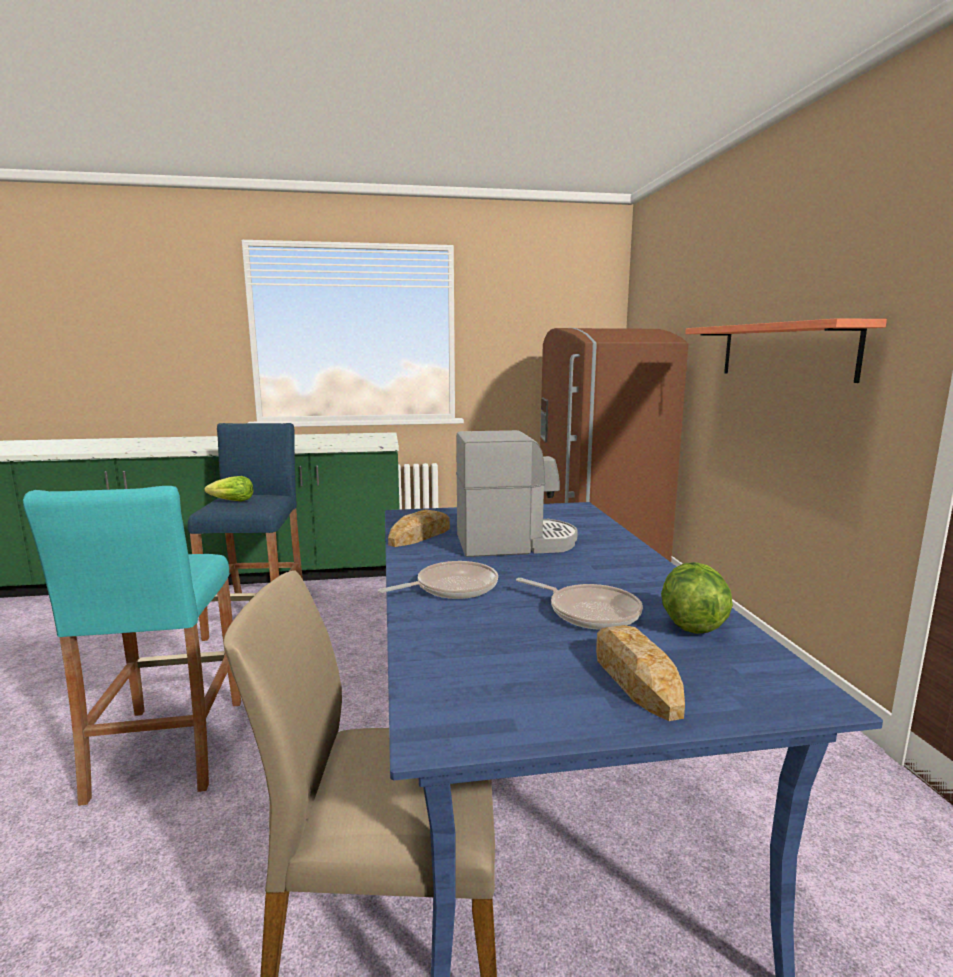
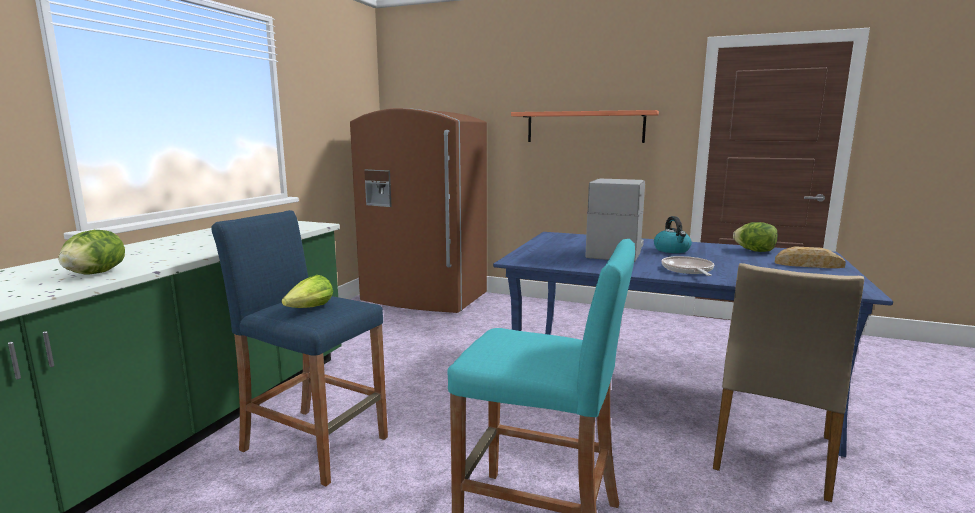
camera: 60 degrees left, 0 degrees up
(181, 446) = (95, 273): none -> lettuce
(420, 535) = (577, 263): bread -> none
(584, 568) = (672, 250): none -> kettle
(589, 612) = (735, 258): frying pan -> none

